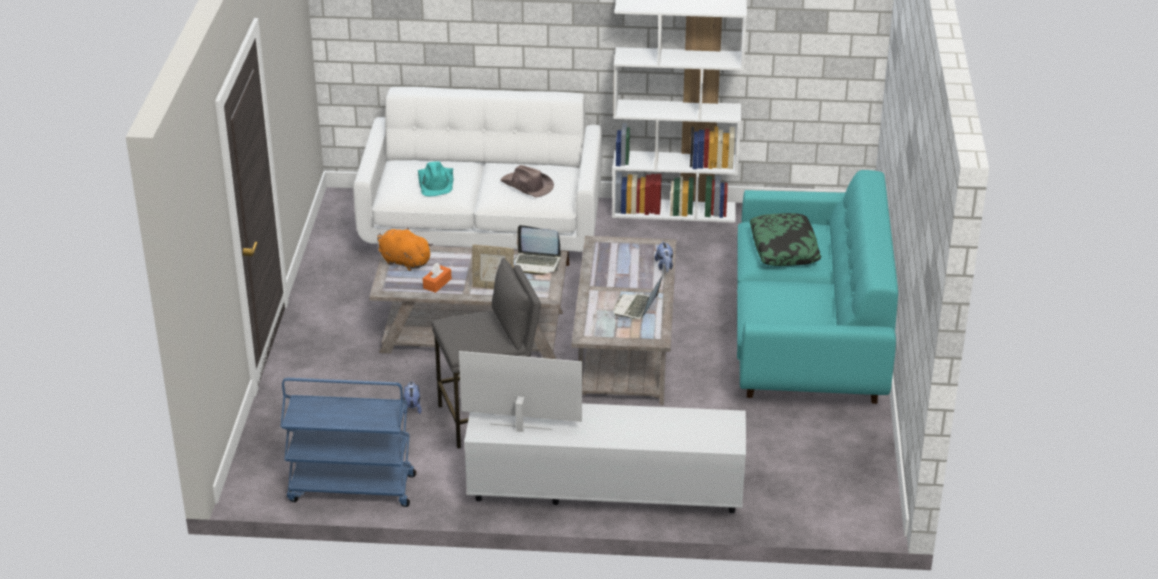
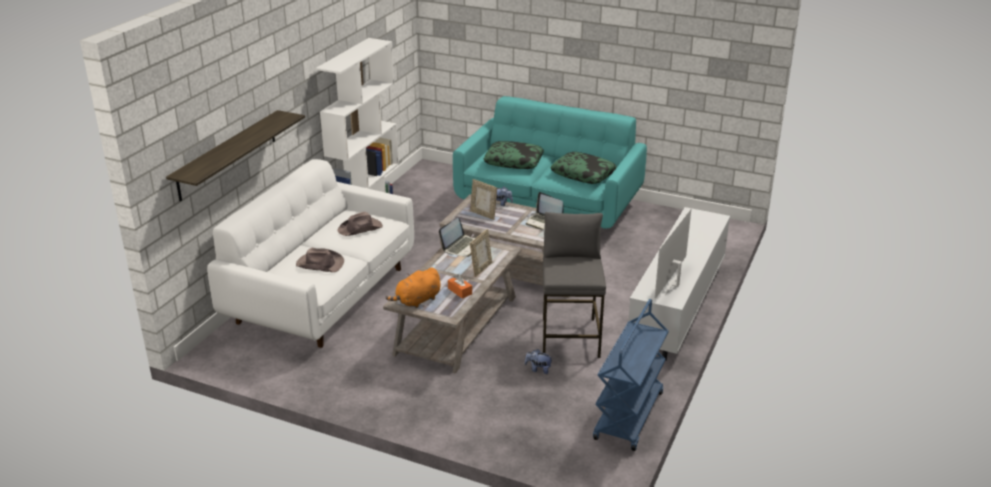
camera: 70 degrees left, 5 degrees down
(436, 182) = (319, 264): turquoise hat -> brown hat
(437, 26) = (227, 155): none -> shelf
(627, 260) = (483, 214): none -> picture frame
(787, 310) = (583, 174): none -> pillow

